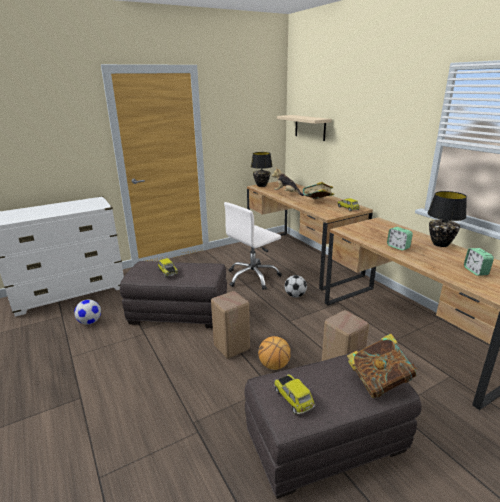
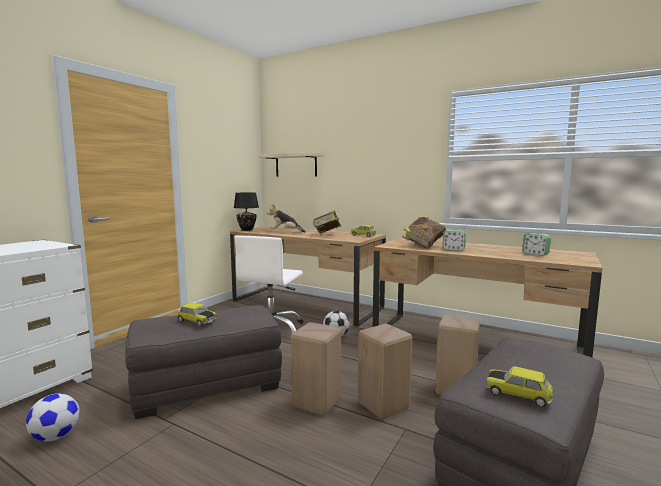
camera: 30 degrees left, 15 degrees down
(274, 365) = (385, 405): basketball -> beige stool
(378, 382) = (560, 357): book -> book (423, 246)
(440, 244) = (479, 245): black table lamp -> none

